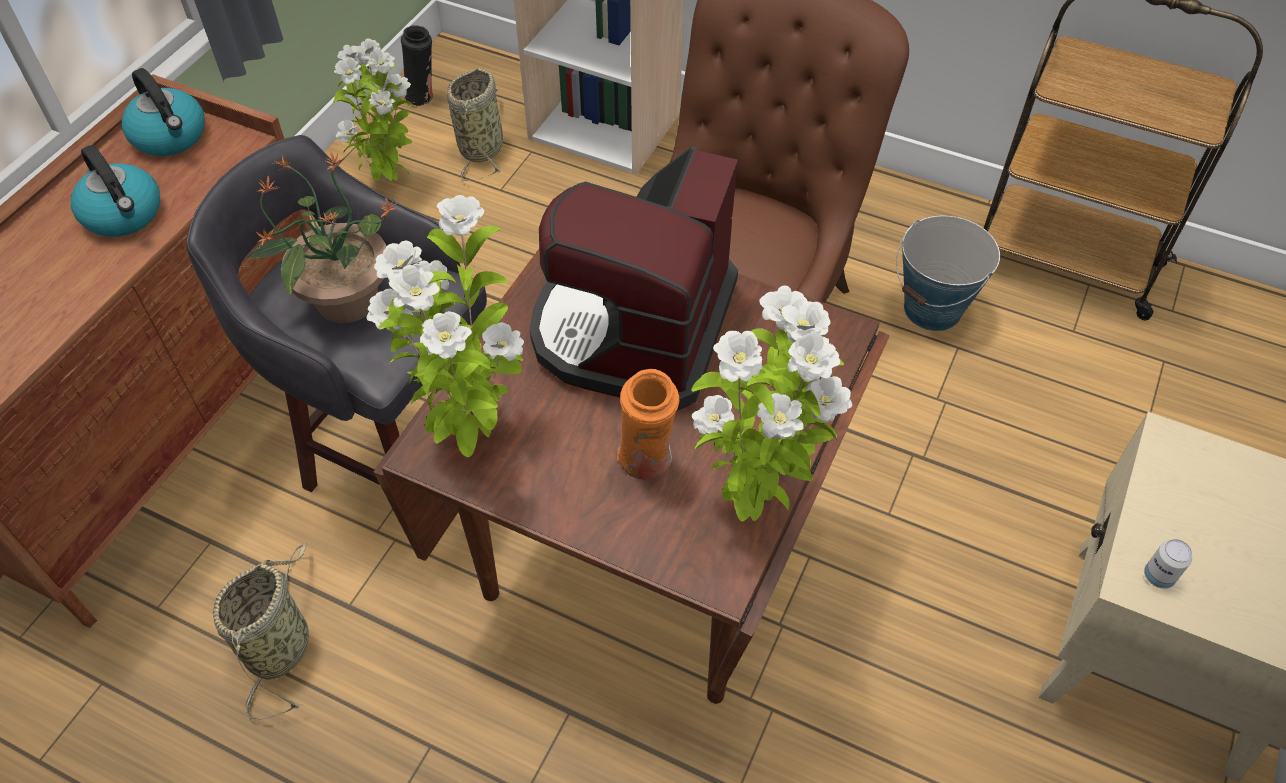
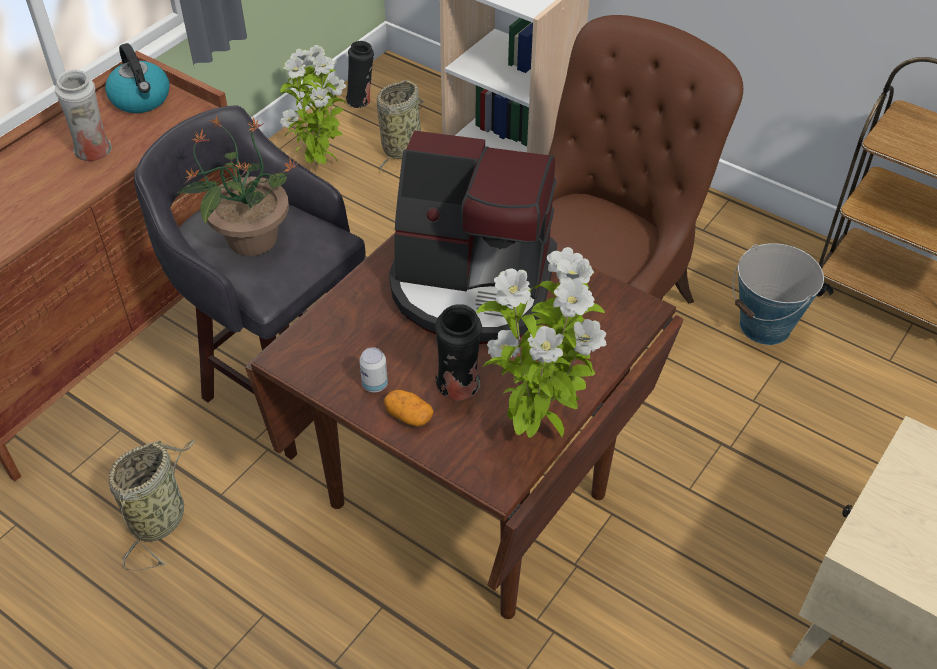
camera: 10 degrees right, 5 degrees down
(124, 215) = (95, 153): kettle -> white vase
(471, 433) = (325, 347): potted plant -> none
(594, 509) = (408, 416): none -> potato
(634, 329) = (472, 286): coffee machine -> coffee machine turned 105 degrees counterclockwise
(647, 463) = (459, 388): orange vase -> black vase
(1158, 576) = (881, 547): can -> can (375, 384)

